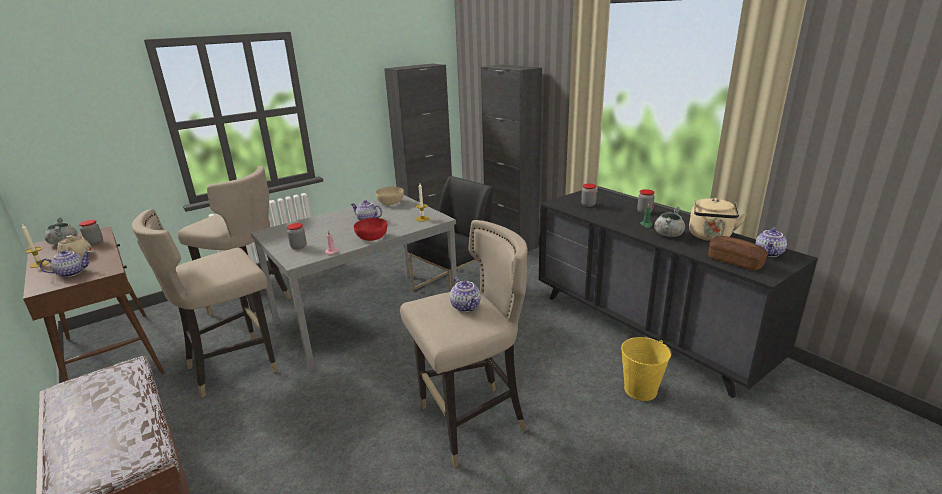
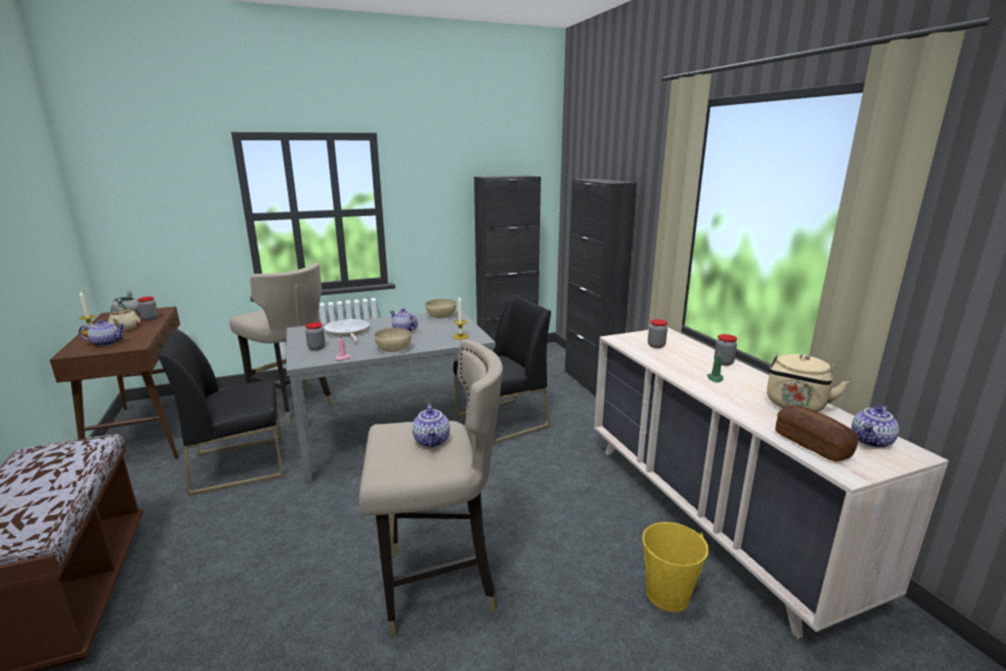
camera: 15 degrees right, 5 degrees down
(233, 366) = (240, 464): beige stool -> black chair
(315, 228) = (347, 332): none -> frying pan
(371, 237) = (393, 349): red bowl -> beige bowl
(646, 329) = (711, 515): black dresser -> beige dresser
(668, 234) = (737, 394): grey cooking pot -> none

